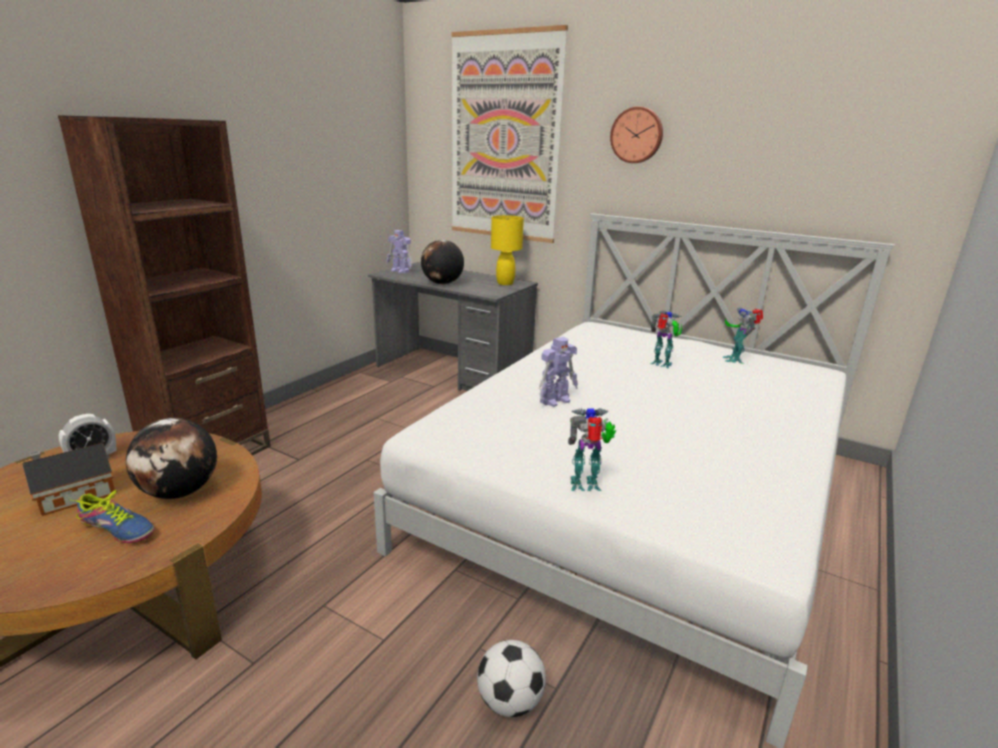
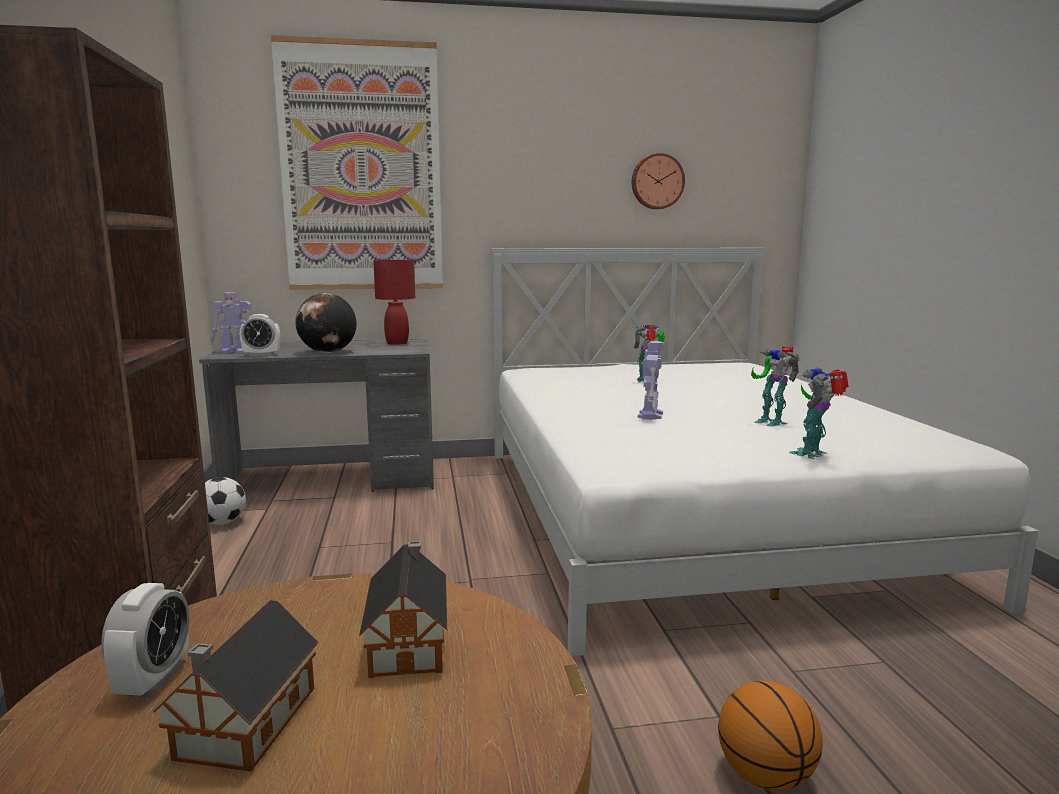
camera: 40 degrees left, 10 degrees down
(118, 528) = (425, 711): shoe -> none
(180, 492) = (409, 641): globe -> toy house
(340, 689) = (765, 776): none -> basketball
(404, 277) = (261, 354): none -> alarm clock
(505, 283) = (397, 343): yellow table lamp -> red table lamp
(510, 701) = (879, 689): football -> football (222, 522)
(637, 135) = (529, 162): wall clock -> wall clock (657, 181)
(735, 359) = (682, 368): toy robot -> toy robot (771, 421)

